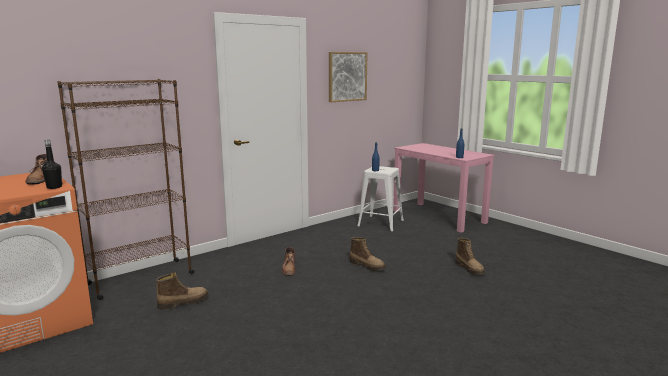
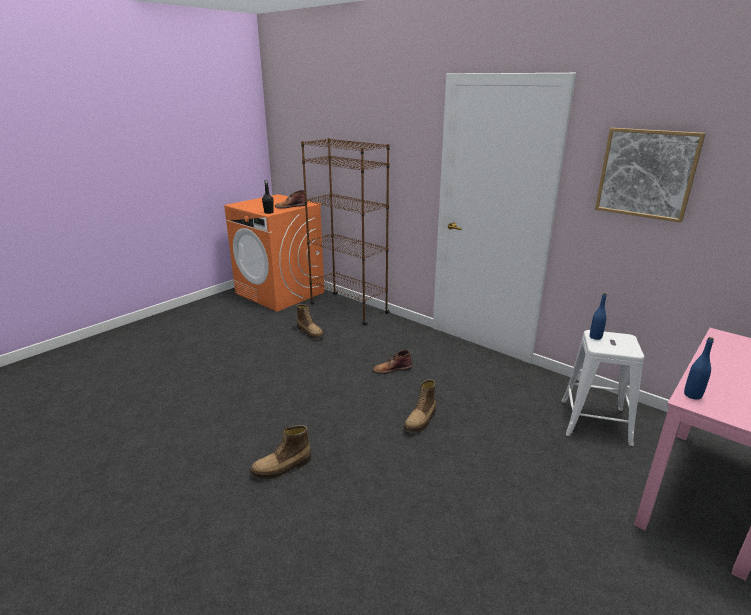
camera: 80 degrees right, 10 degrees up
(470, 269) = (453, 526): boot -> boot (282, 468)

